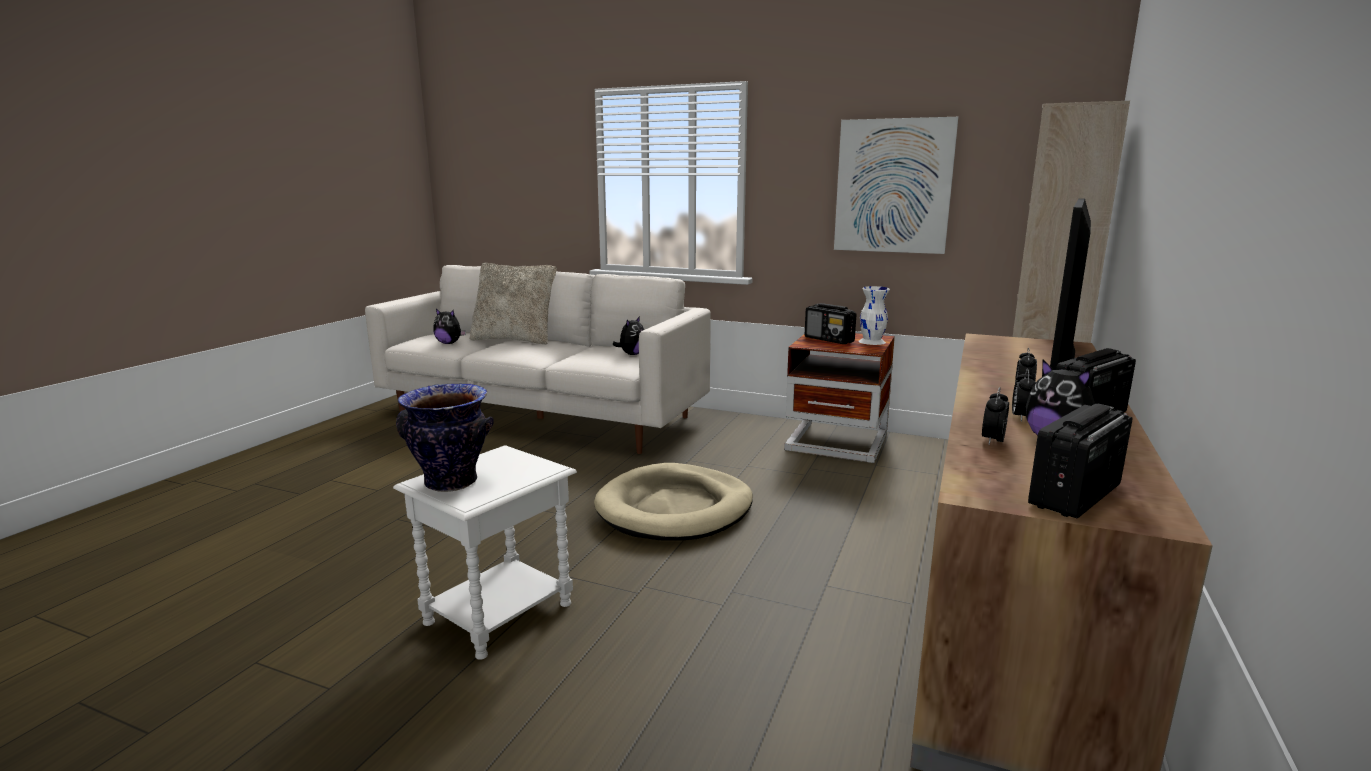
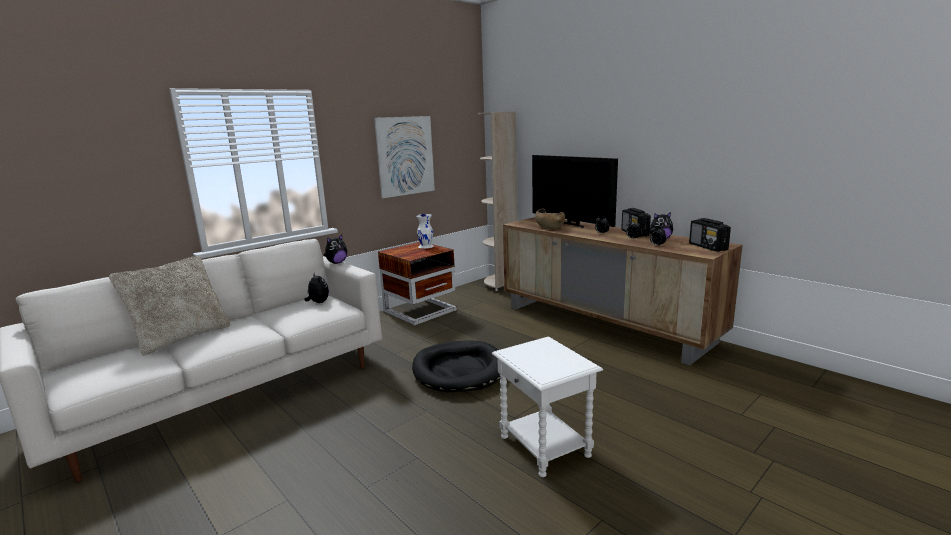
camera: 65 degrees left, 0 degrees up
(449, 343) = (137, 365): plush toy -> plush toy (336, 263)
(450, 483) = (553, 368): vase -> none
(675, 508) = (459, 370): beige dog bed -> black dog bed
(829, 340) = (409, 252): radio -> none
(1004, 356) = (549, 227): none -> brown bowl

